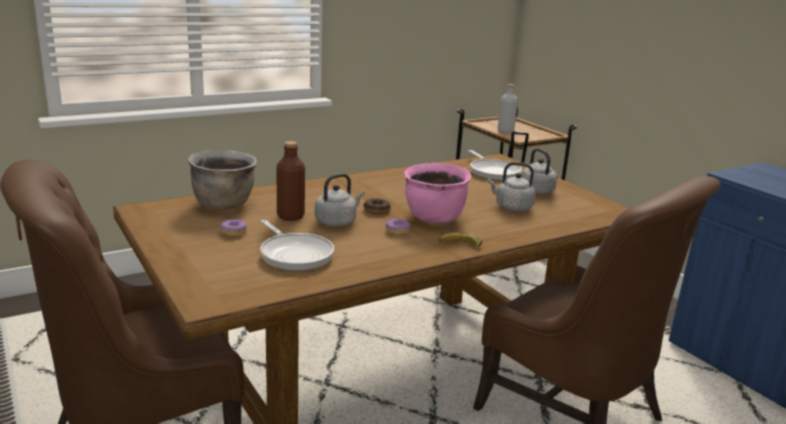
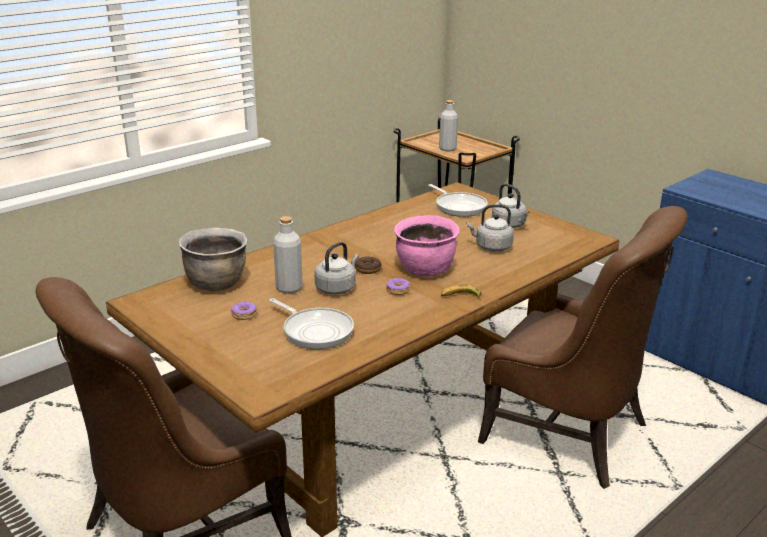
camera: 10 degrees left, 5 degrees up
(290, 216) = (289, 288): brown bottle -> grey bottle

